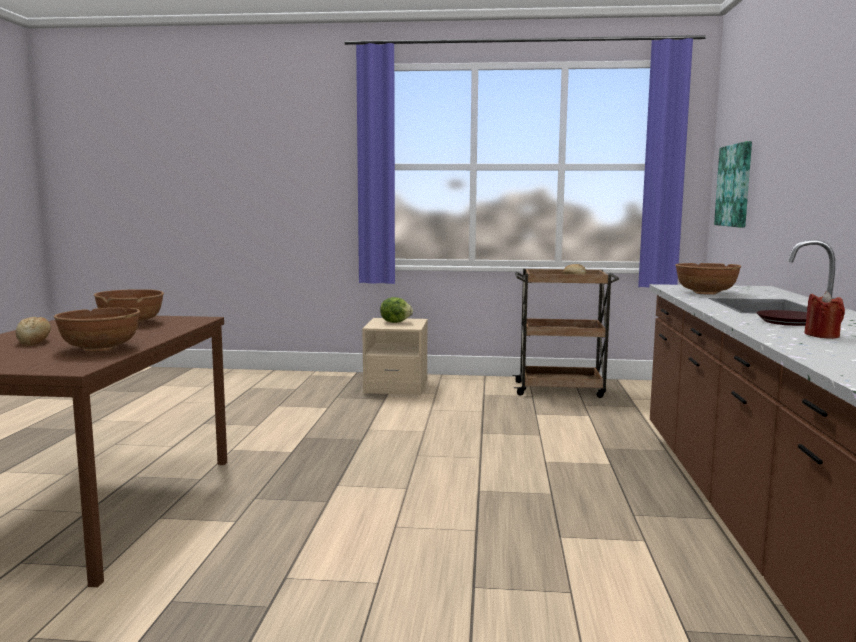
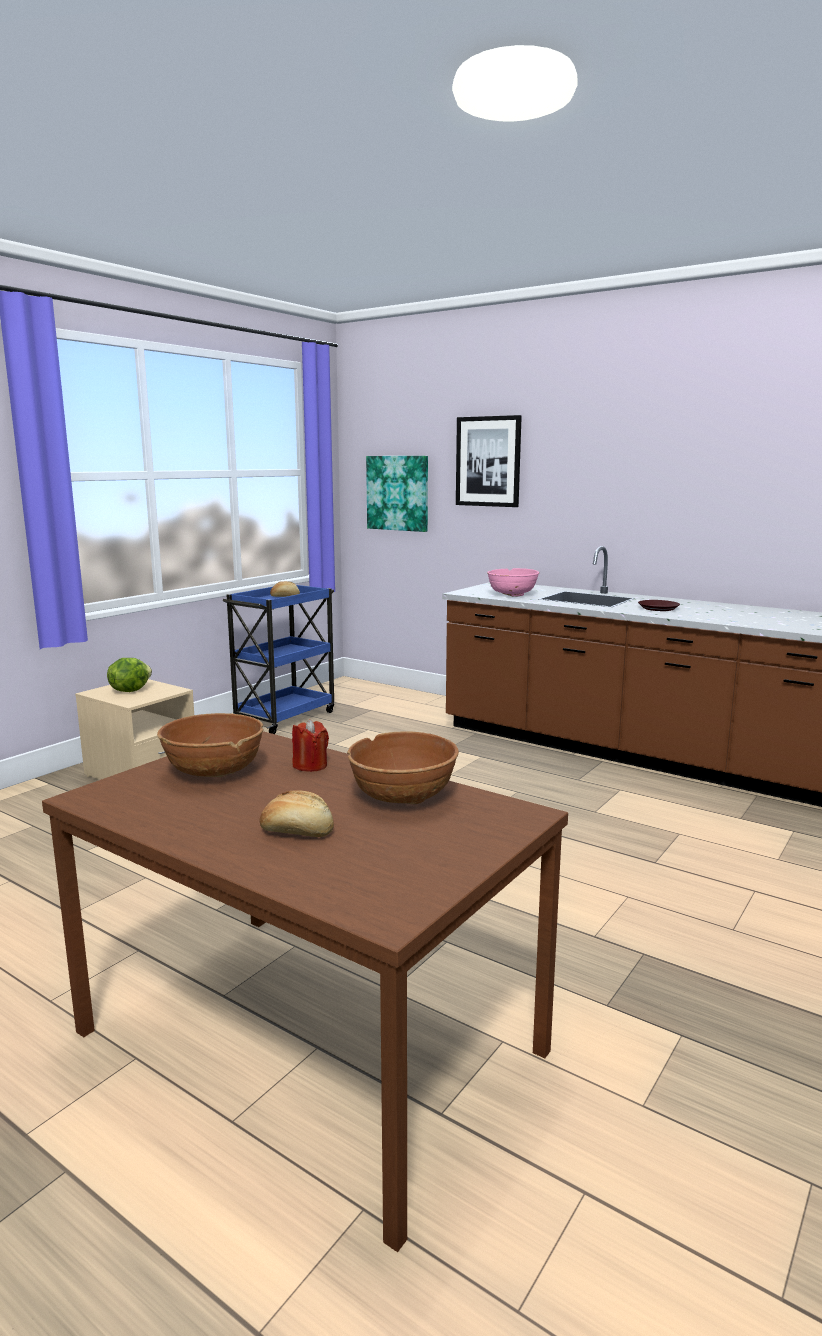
camera: 60 degrees left, 5 degrees up
(561, 389) = (285, 717): brown cart -> blue cart
(705, 293) = (512, 594): brown bowl -> pink bowl
(784, 141) = (488, 461): none -> picture
(822, 335) = (709, 613): red candle -> red candle (310, 765)

